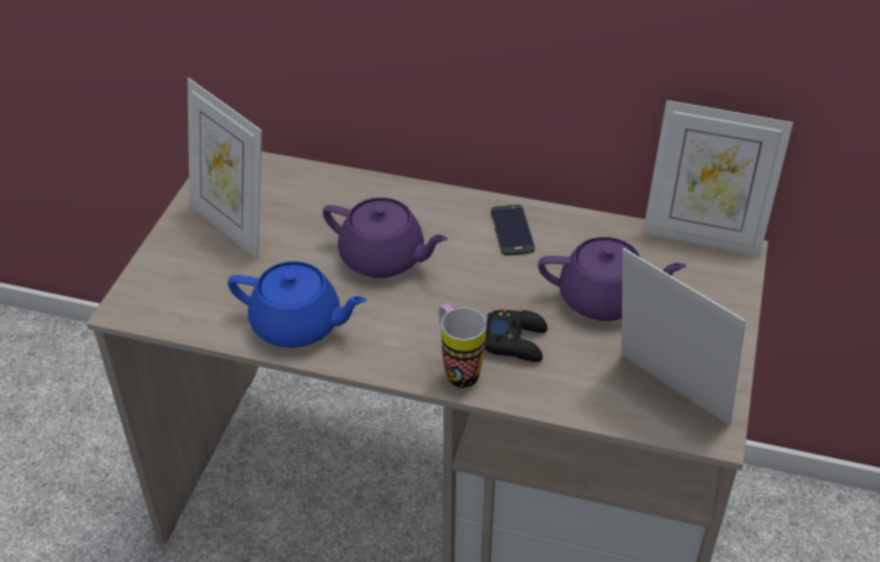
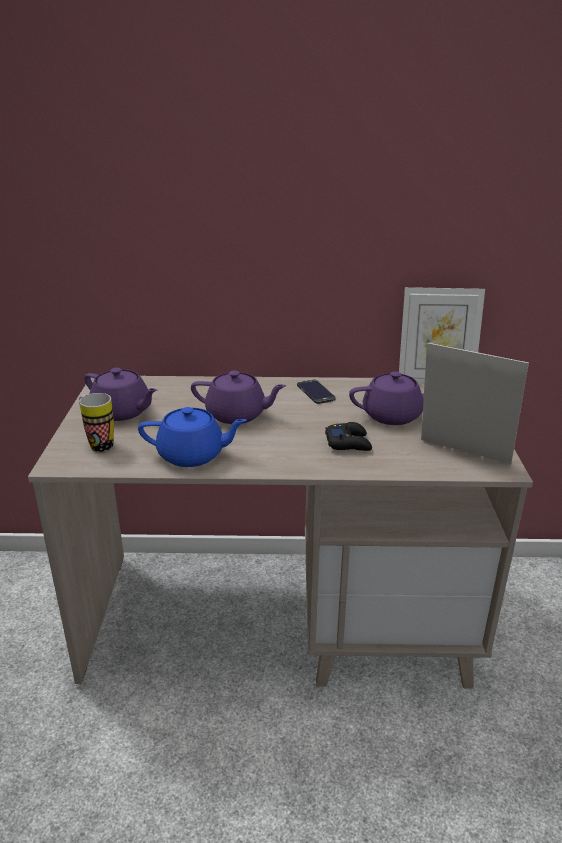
camera: 15 degrees left, 15 degrees down
(232, 226) = (122, 412): picture frame -> purple teapot
(457, 369) = (316, 462): mug -> mug (97, 443)

